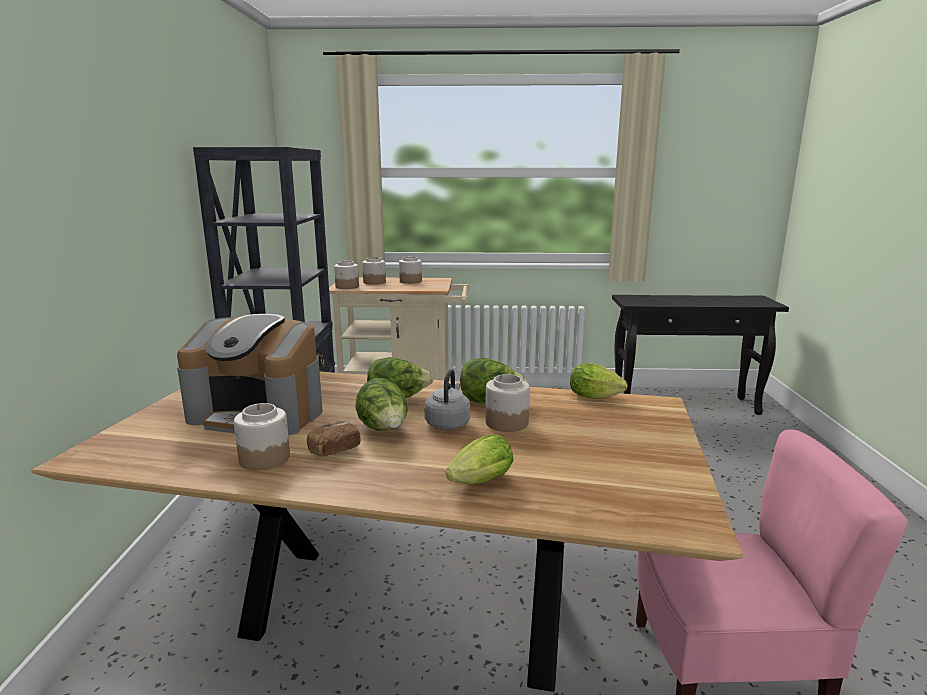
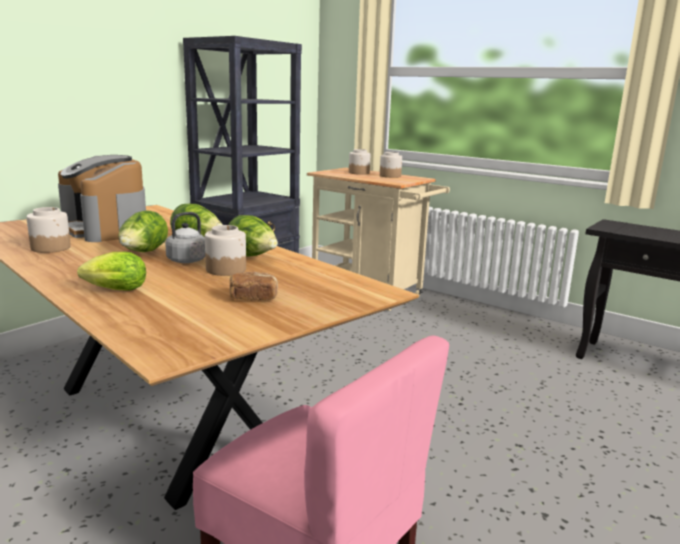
camera: 35 degrees right, 0 degrees up
(334, 450) = (91, 254): bread -> bread (253, 298)
(347, 287) = (329, 172): jar -> none
(597, 398) = (340, 275): lettuce -> none

